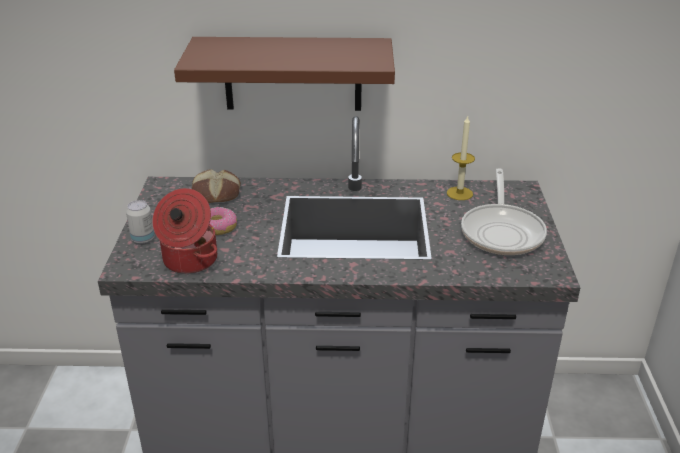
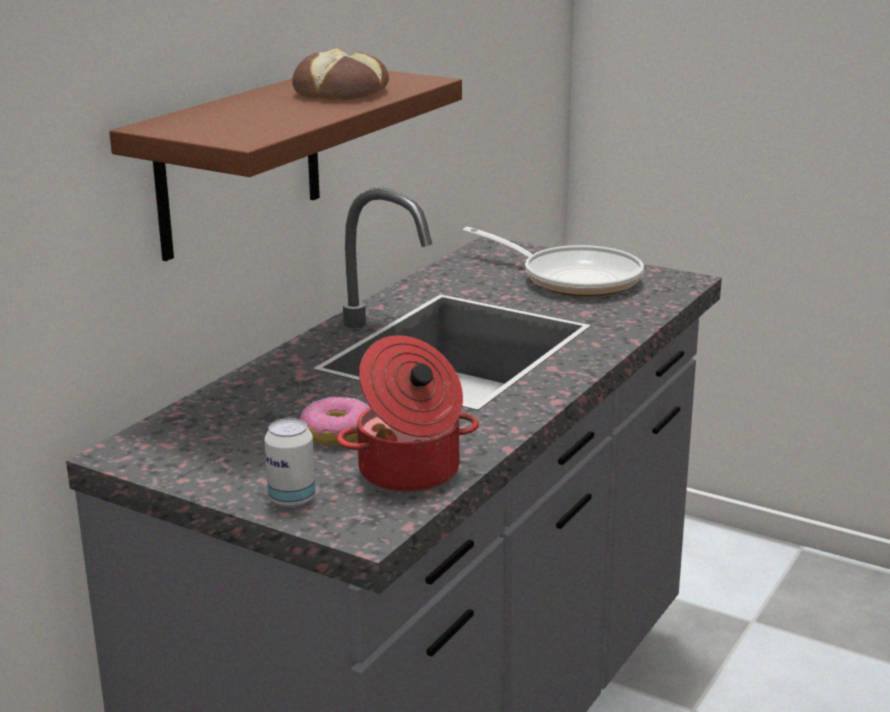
camera: 60 degrees left, 10 degrees down
(216, 193) = (226, 415): bread -> bread (343, 92)
(459, 193) = (458, 275): candle -> none

